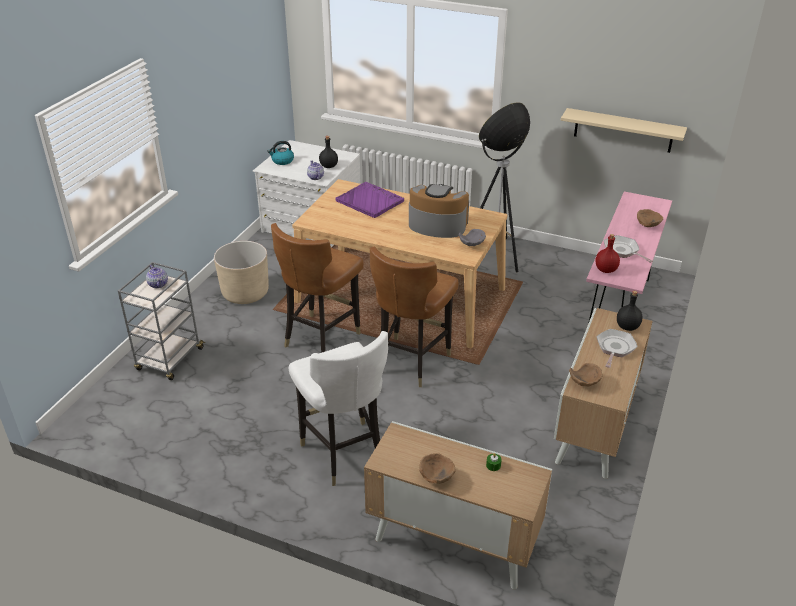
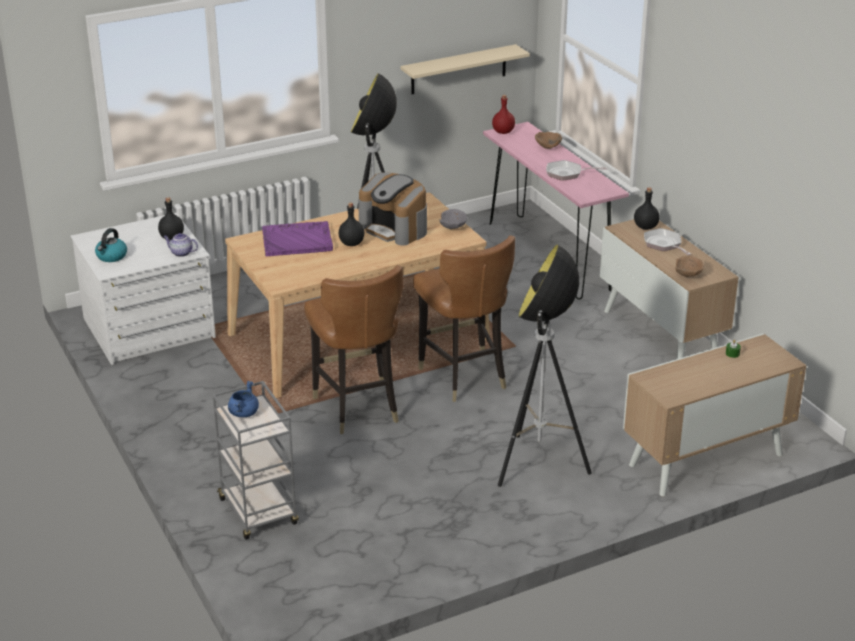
camera: 50 degrees left, 5 degrees down
(158, 284) = (243, 412): teapot -> blue cooking pot
(245, 293) = (212, 420): beige planter -> none
(344, 452) = (538, 466): white chair -> floor lamp
(393, 220) = (351, 244): none -> black bottle
(437, 225) = (395, 228): coffee machine -> coffee machine turned 105 degrees counterclockwise
(437, 477) = (718, 382): brown bowl -> none
(606, 269) = (581, 192): red bottle -> red bottle (503, 132)

